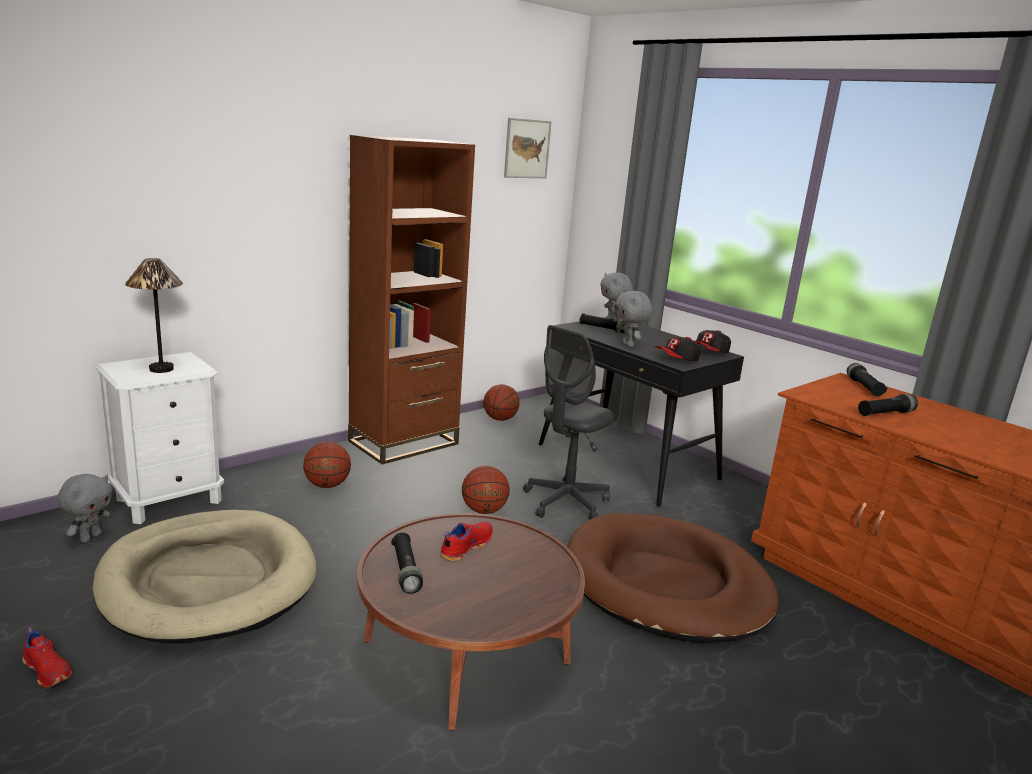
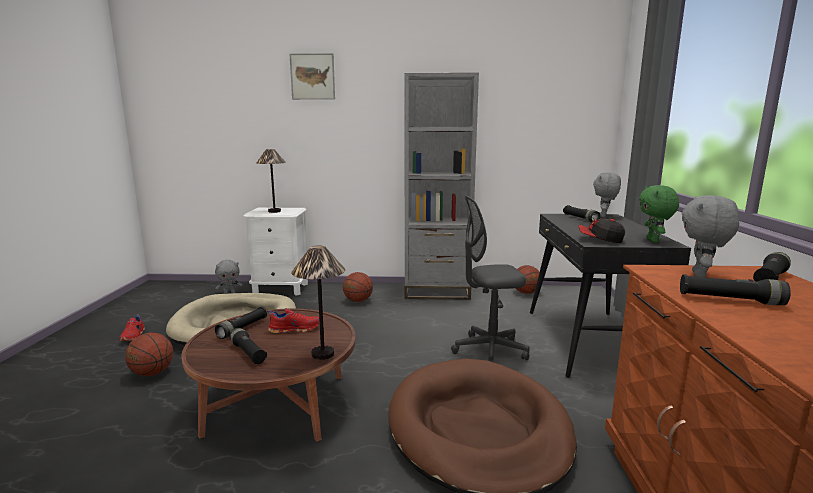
camera: 45 degrees right, 5 degrees down
(404, 443) = (437, 291): brown bookcase -> grey bookcase
(480, 595) = (248, 353): none -> black flashlight
(483, 511) = (422, 338): basketball -> basketball (152, 373)
(527, 149) = (565, 81): picture -> picture (312, 76)
(556, 563) = (322, 354): none -> table lamp
(629, 345) = (576, 228): grey plush toy -> grey plush toy (701, 276)
(709, 352) = (653, 240): cap -> green plush toy

